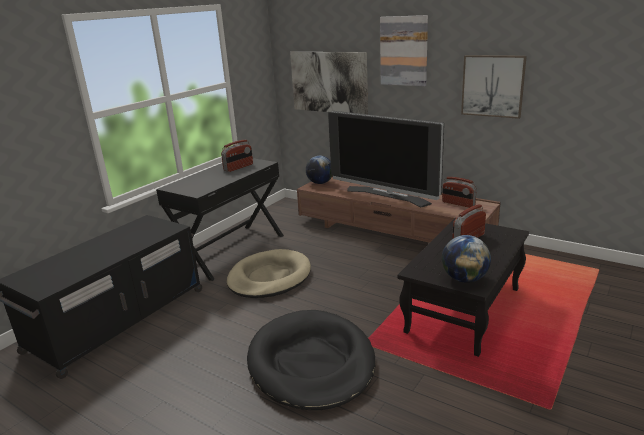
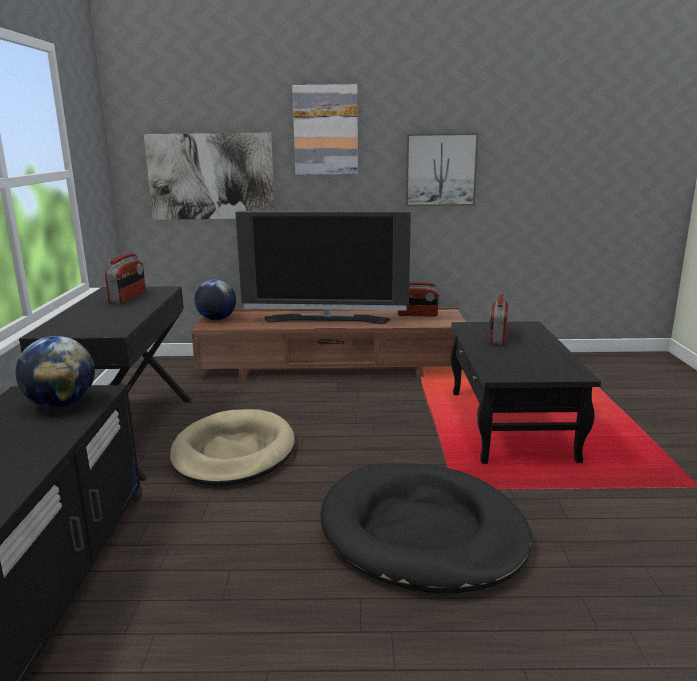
camera: 35 degrees left, 5 degrees down
(464, 279) = (556, 370): globe -> globe (61, 404)

